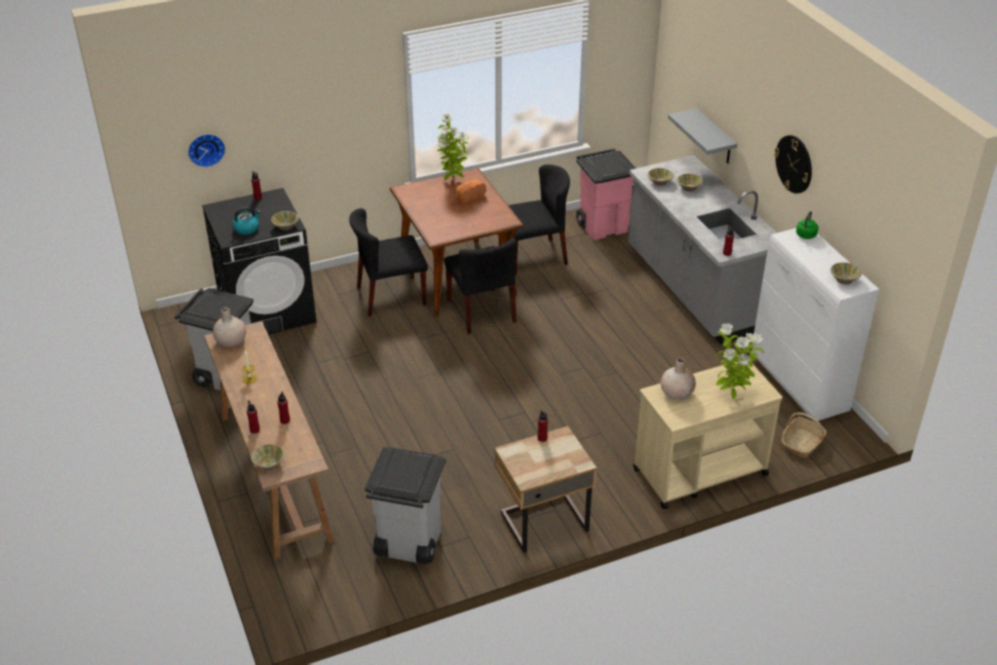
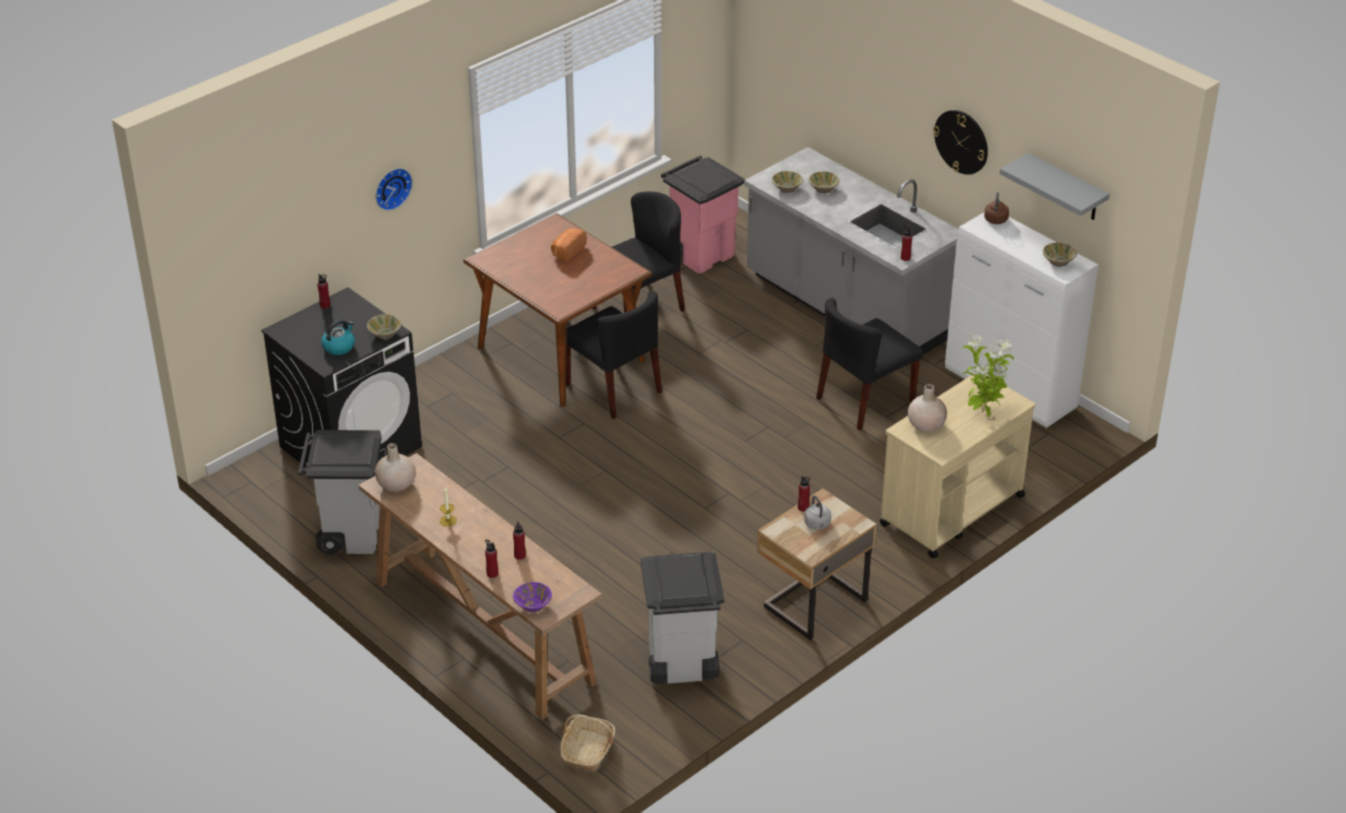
camera: 20 degrees left, 0 degrees up
(206, 149) = (263, 258): wall clock -> wall clock (391, 187)
(269, 463) = (533, 604): beige bowl -> purple bowl
(390, 296) = (493, 395): black chair -> black chair (865, 400)
(452, 180) = (536, 235): potted plant -> none
(546, 456) = (818, 525): none -> grey kettle
(715, 137) = (838, 123): grey shelf -> grey shelf (1066, 188)
(802, 443) = (1043, 453): basket -> basket (588, 750)
(805, 236) = (995, 221): green kettle -> brown kettle

